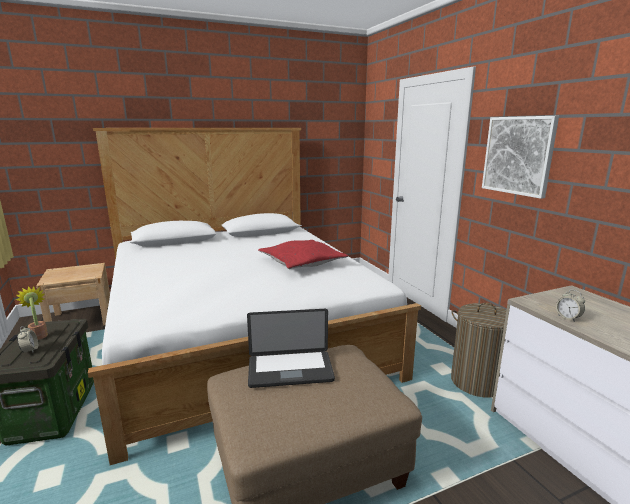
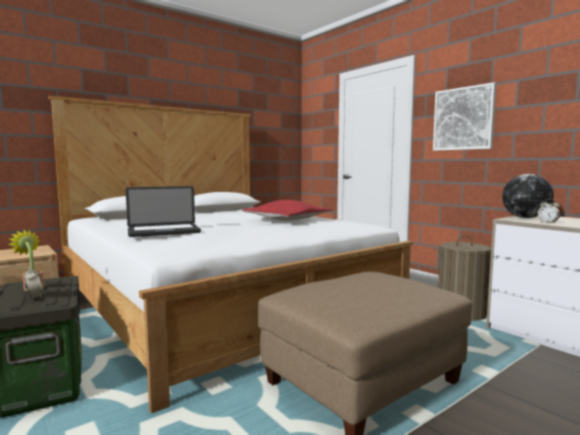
camera: 15 degrees left, 10 degrees down
(290, 370) = (340, 283): laptop -> laptop (164, 232)
(553, 299) = (525, 218): none -> globe

